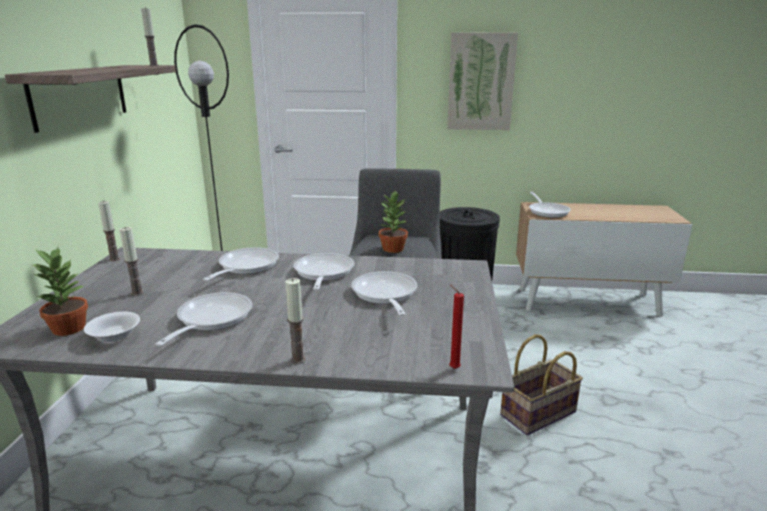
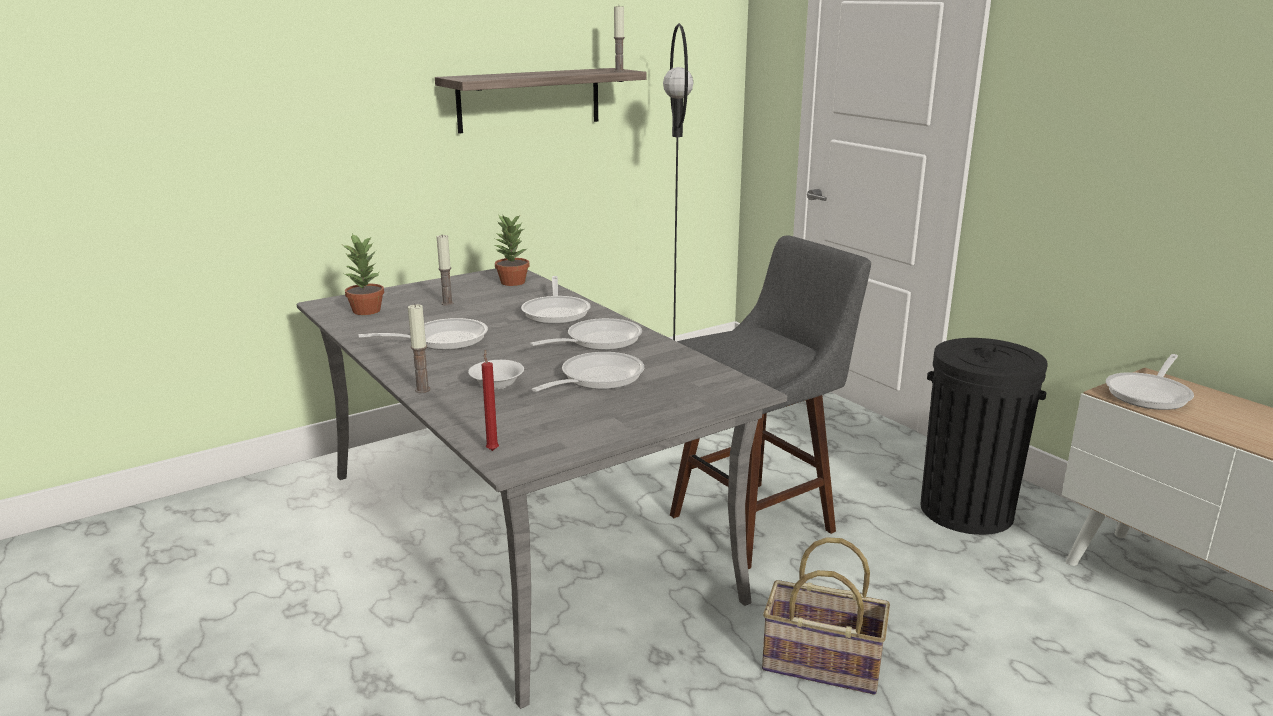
camera: 50 degrees right, 0 degrees up
(114, 259) = (491, 272): candle -> none
(115, 335) = (375, 326): white bowl -> white bowl (497, 384)
(245, 267) = (556, 312): frying pan -> frying pan turned 105 degrees clockwise
(392, 249) = (732, 348): potted plant -> potted plant (512, 282)
(481, 82) = (1105, 130): picture -> none

